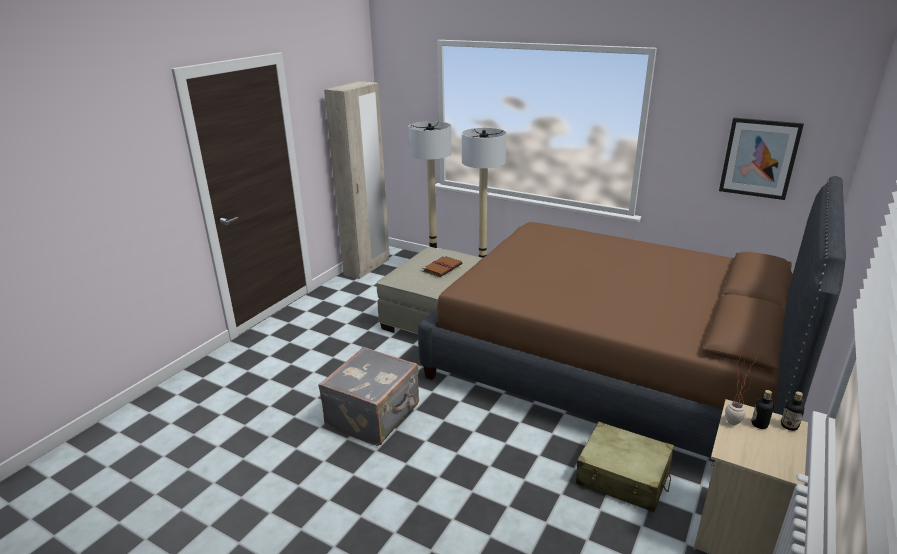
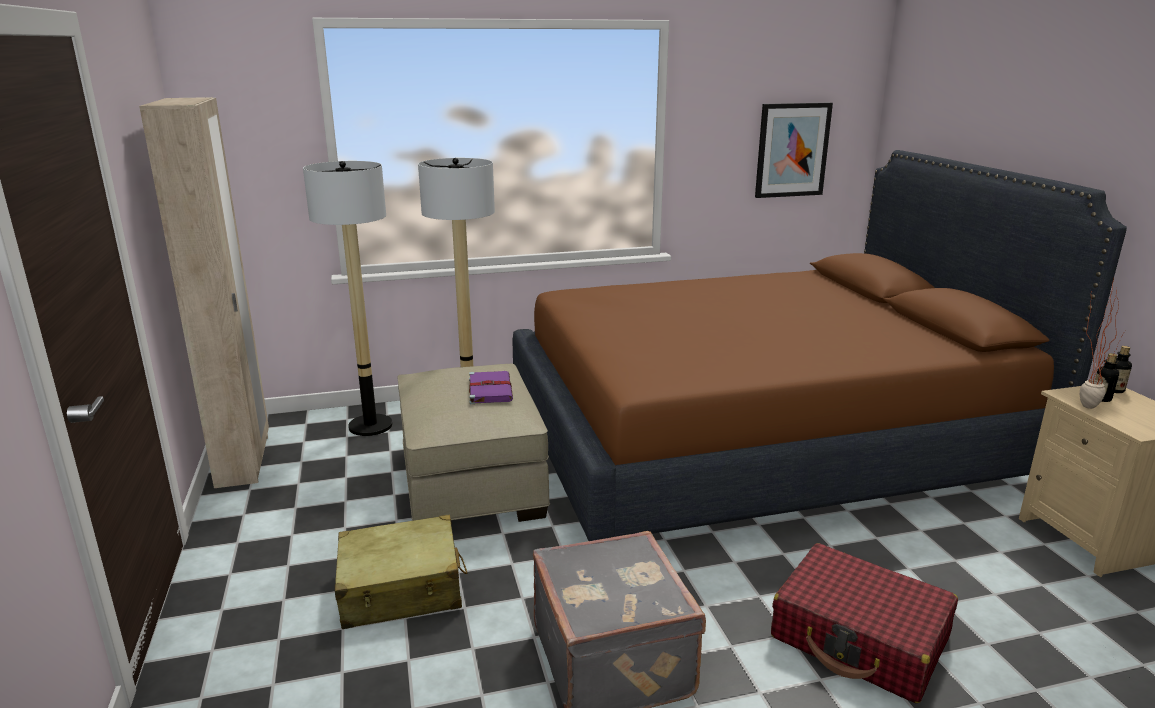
camera: 45 degrees left, 5 degrees down
(442, 267) = (490, 389): brown book -> purple book
(485, 476) = (860, 638): none -> red suitcase
(623, 477) = (953, 548): beige suitcase -> beige suitcase (401, 589)

